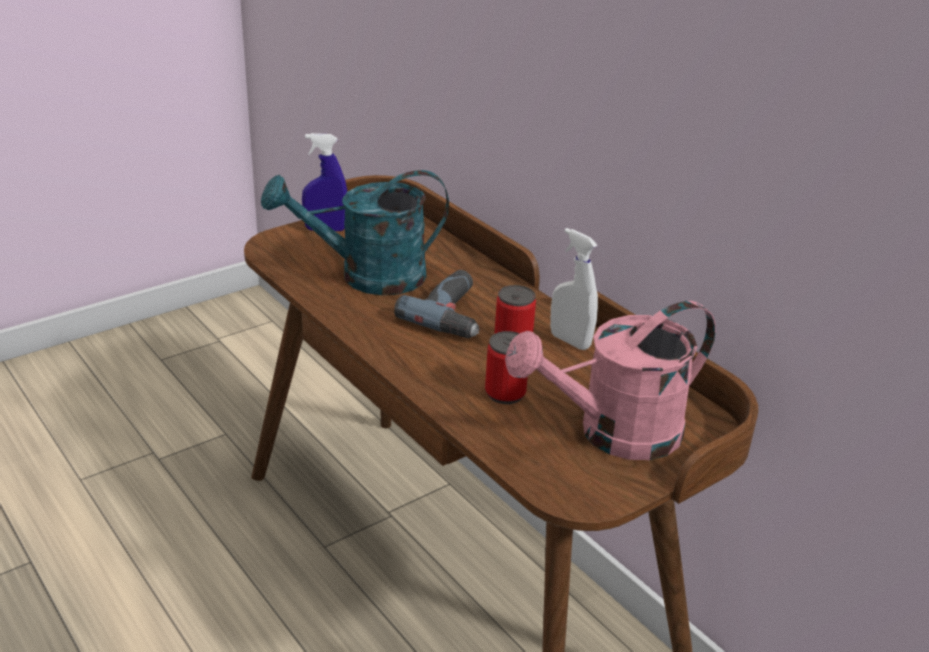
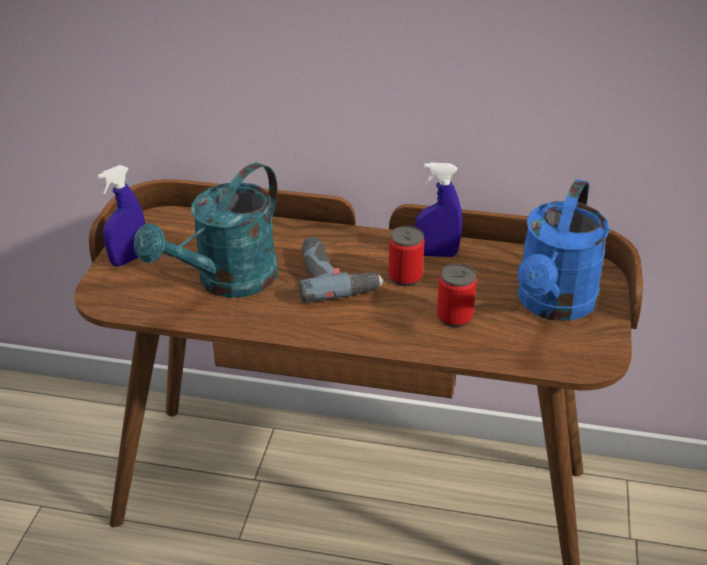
camera: 40 degrees left, 5 degrees up
(570, 341) = (436, 254): white spray bottle -> blue spray bottle
(614, 434) = (553, 305): pink watering can -> blue watering can

